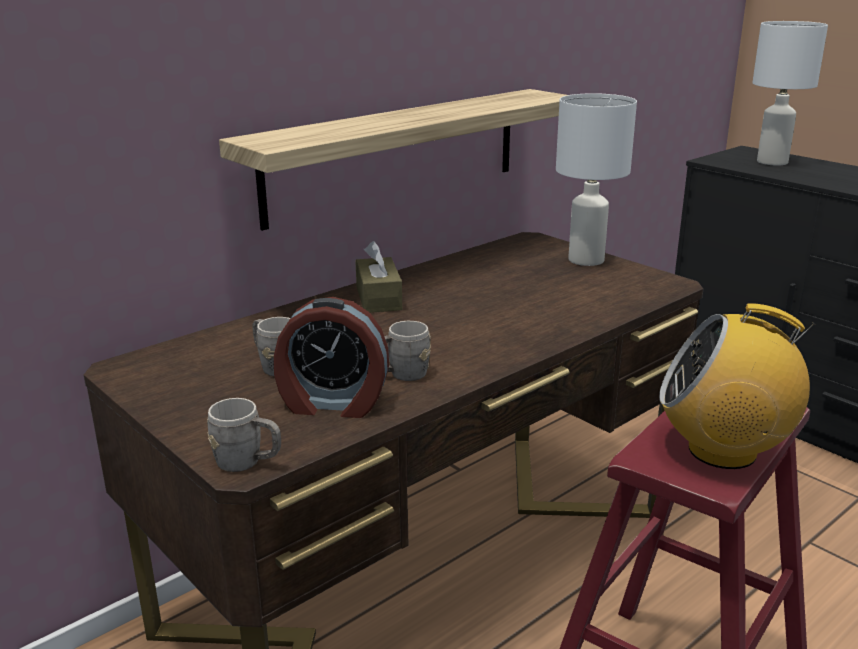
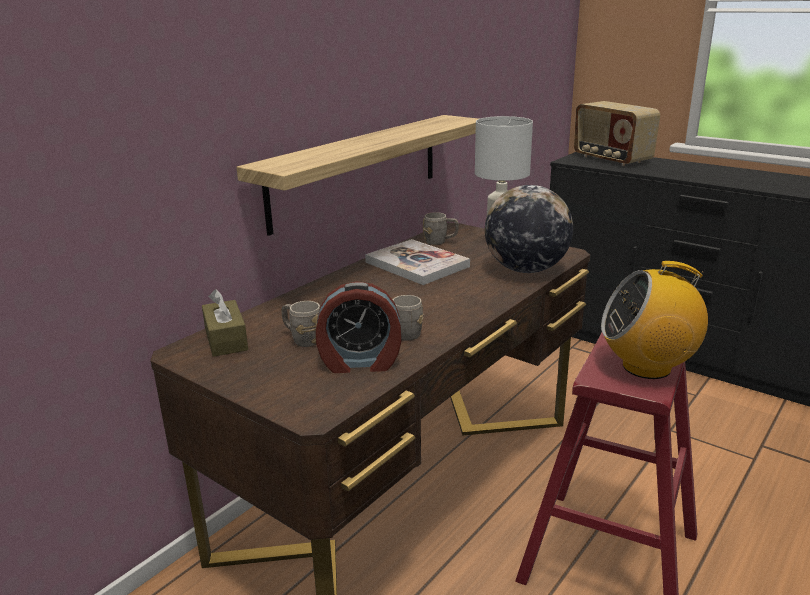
camera: 10 degrees left, 0 degrees up
(247, 463) = (315, 413): grey mug -> grey mug (440, 242)
(378, 298) = (358, 281): brown tissue box -> brown tissue box (226, 339)
(463, 283) = (417, 264): none -> book
(604, 302) = (526, 270): none -> globe
(773, 162) = (611, 159): white table lamp -> radio

